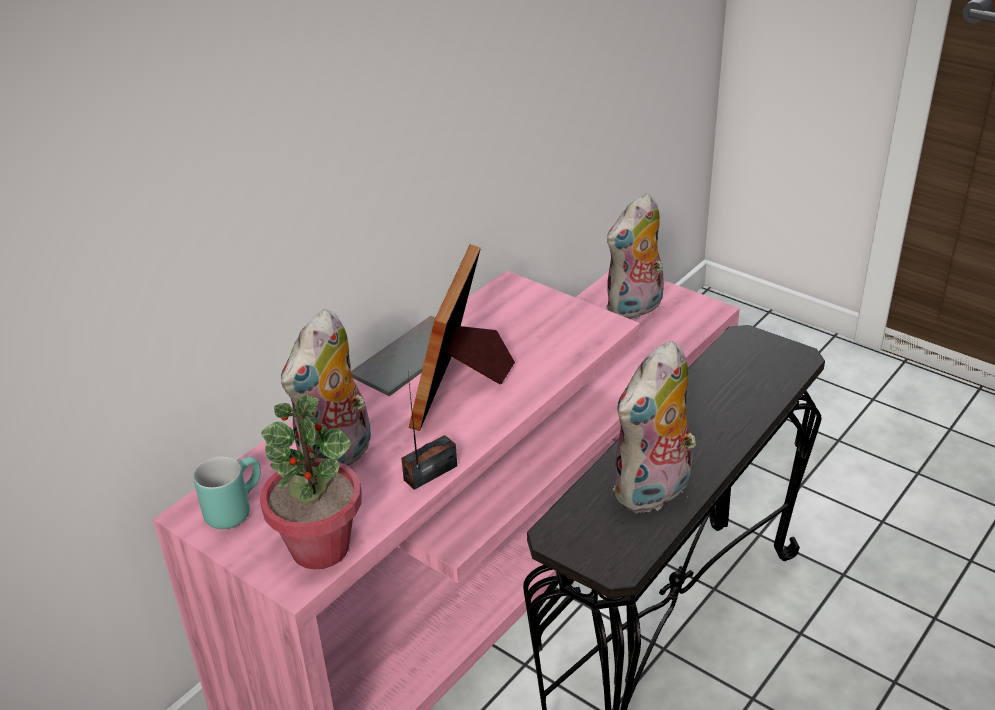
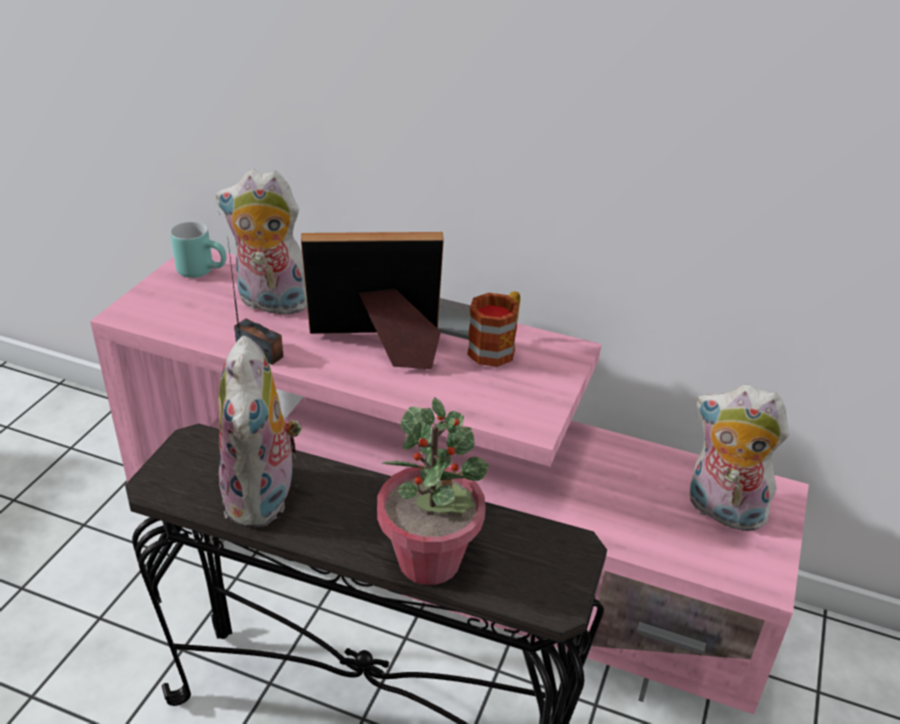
camera: 70 degrees right, 0 degrees up
(320, 547) = (162, 316): potted plant -> potted plant (430, 560)
(494, 321) = (497, 347): none -> mug
(654, 492) = (264, 498): plush toy -> plush toy turned 120 degrees counterclockwise

